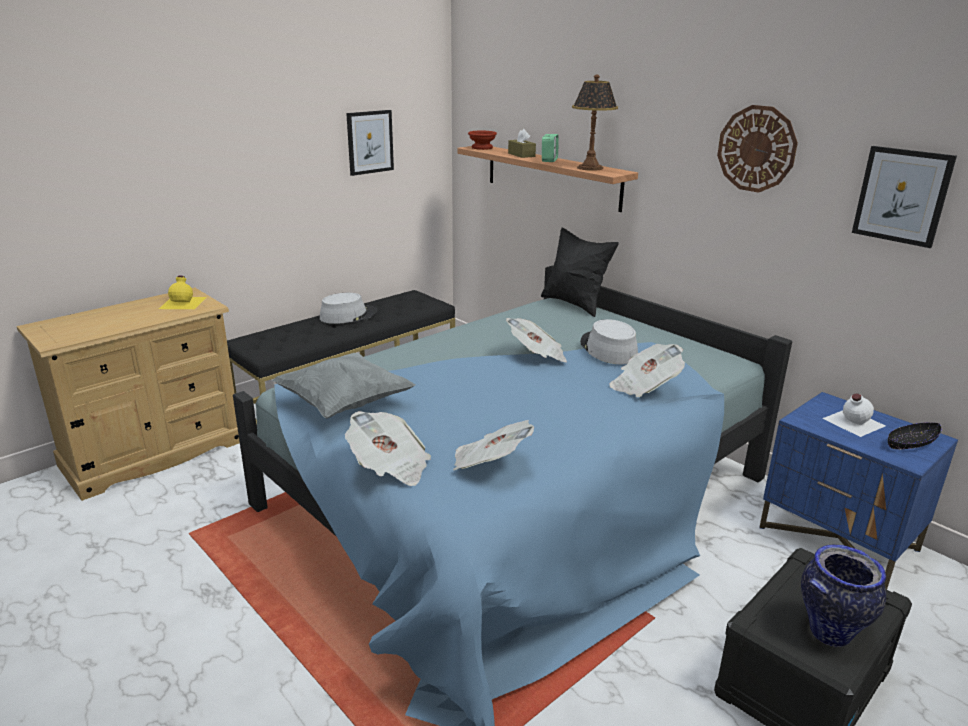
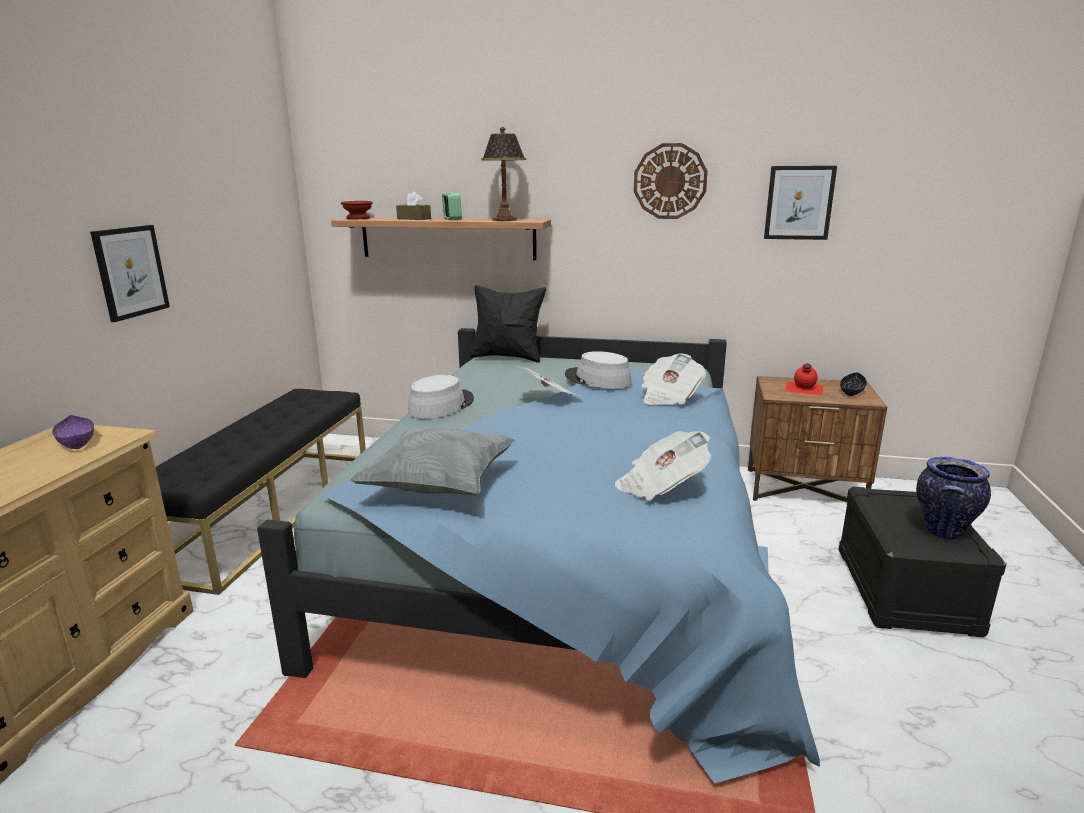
camera: 35 degrees left, 5 degrees down
(183, 302) = (76, 440): yellow bottle -> purple bowl
(348, 315) = (253, 426): grey hat -> grey hat (441, 405)
(370, 142) = (232, 218): picture -> picture (131, 272)
(390, 467) = (582, 521): newspaper -> none
(839, 539) = (804, 489): blue nightstand -> brown nightstand
(852, 422) = (803, 388): white bottle -> red bottle

